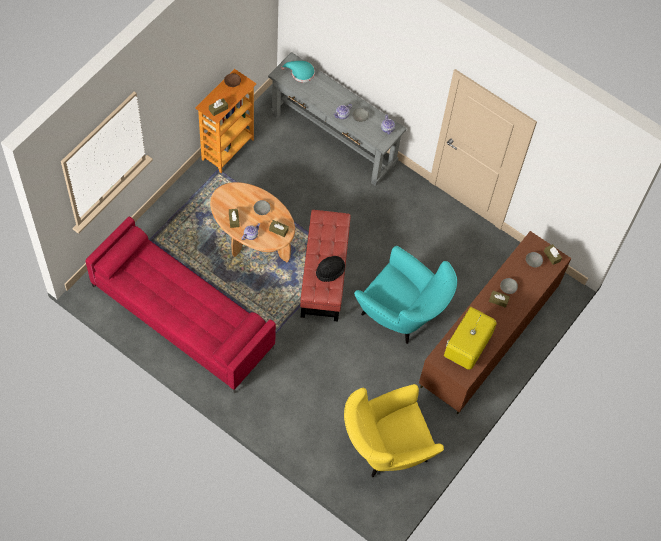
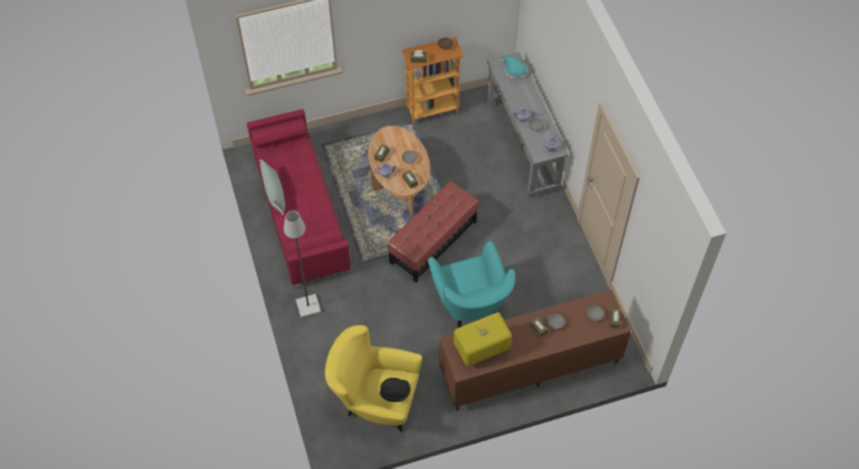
camera: 40 degrees right, 5 degrees down
(161, 313) = (274, 193): none -> green pillow
(259, 401) = (307, 306): none -> grey floor lamp
(330, 271) = (426, 234): black hat -> black hat (395, 393)

